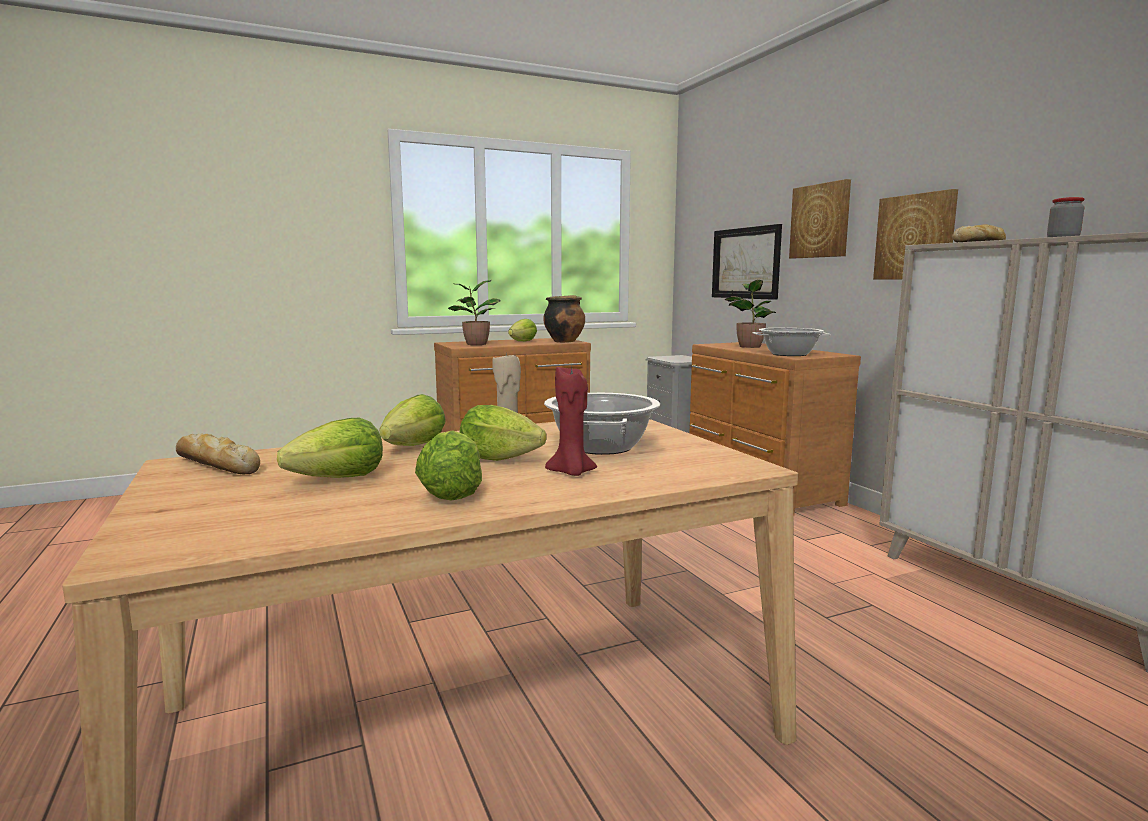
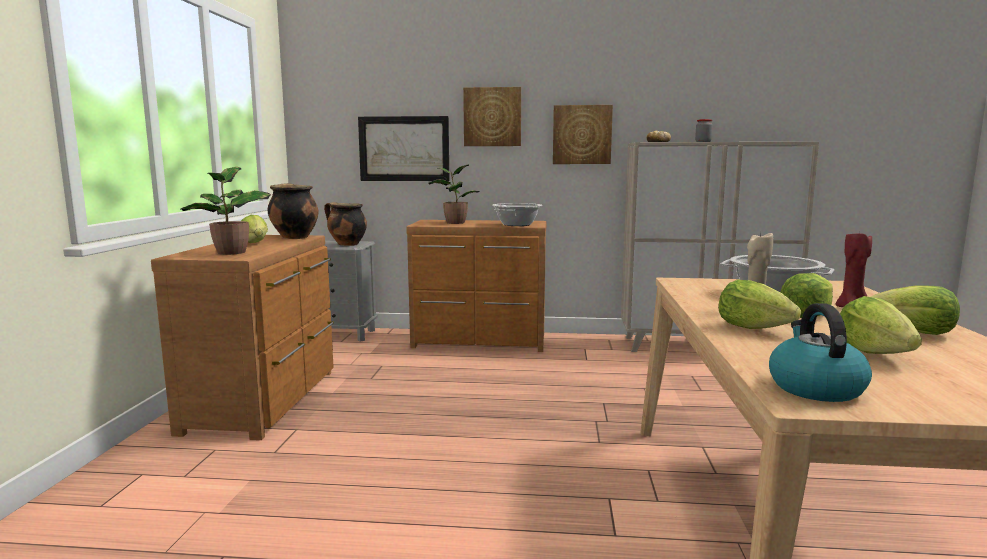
camera: 60 degrees left, 0 degrees up
(216, 465) = (814, 387): bread -> kettle
(678, 359) = (346, 244): none -> cooking pot

